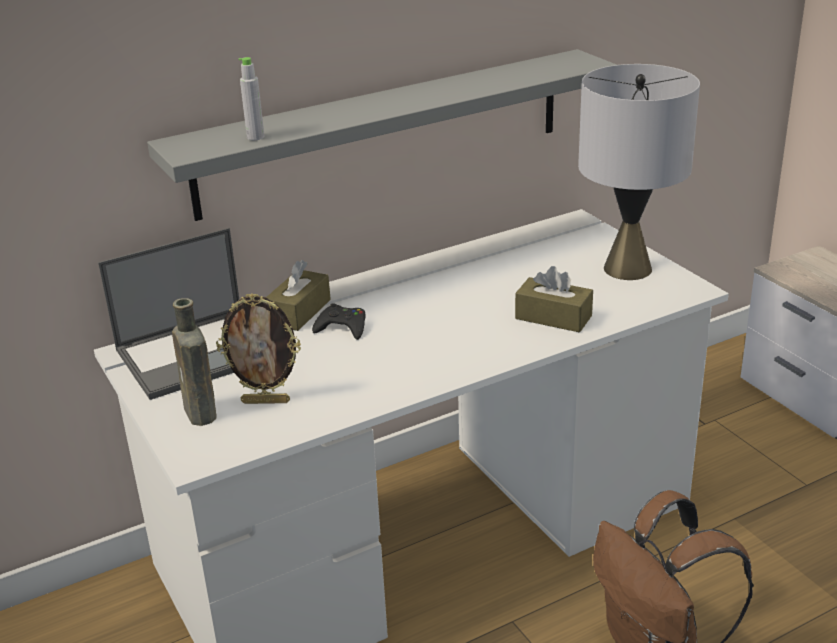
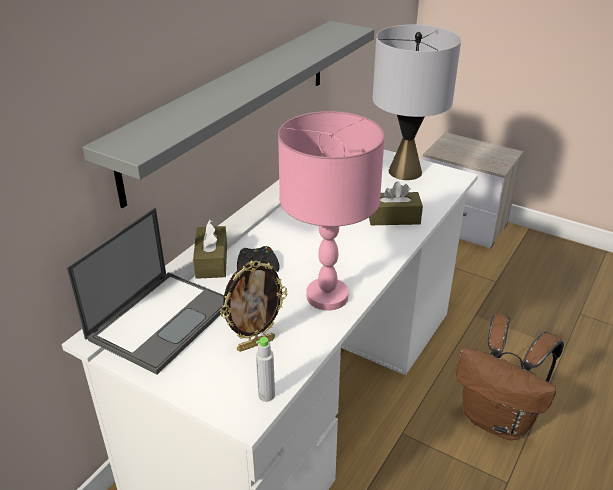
camera: 30 degrees left, 5 degrees up
(201, 414) = (214, 373): brown bottle -> none
(255, 137) = (179, 125): grey bottle -> grey bottle (266, 395)
(384, 378) = (326, 296): none -> pink table lamp

